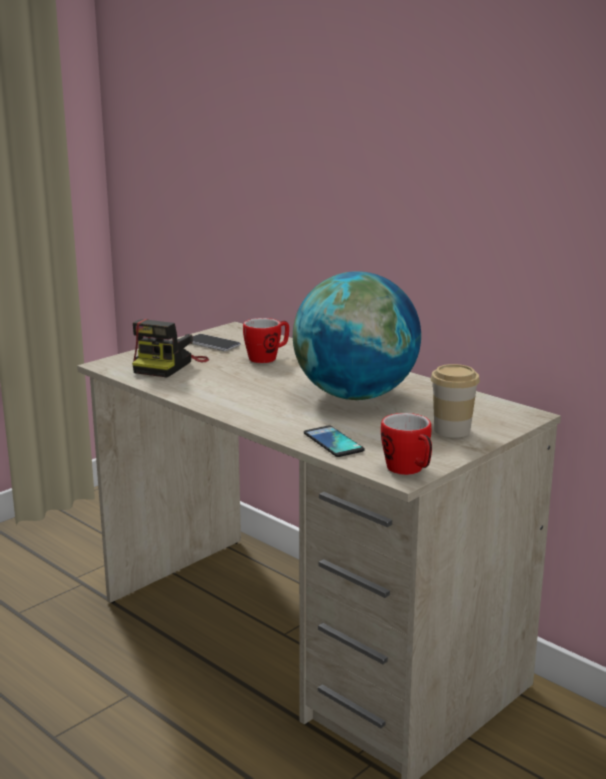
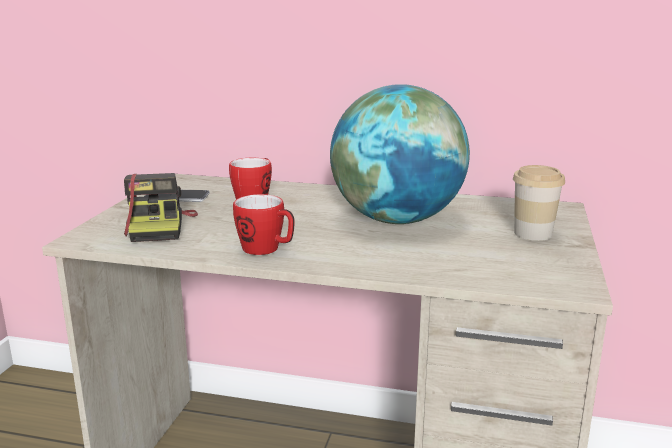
camera: 30 degrees left, 0 degrees up
(333, 442) = (456, 270): phone -> none
(409, 470) = (571, 281): mug -> mug (267, 250)

